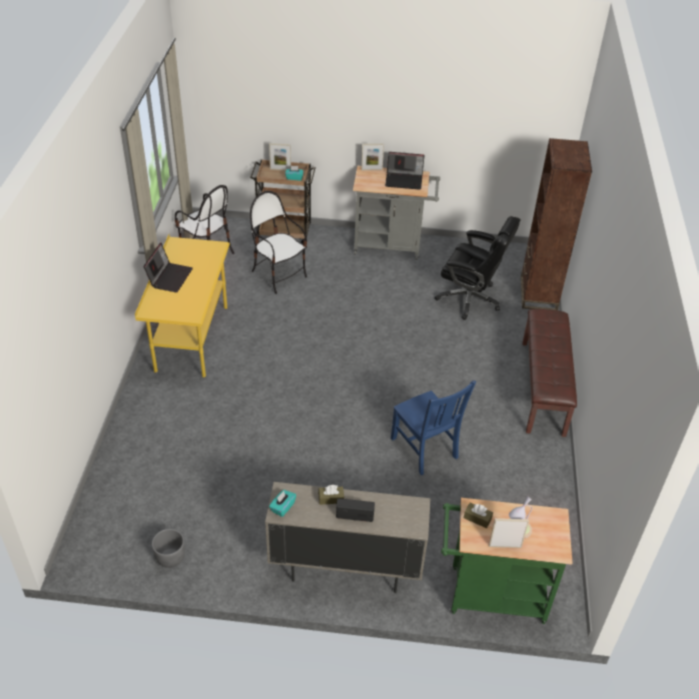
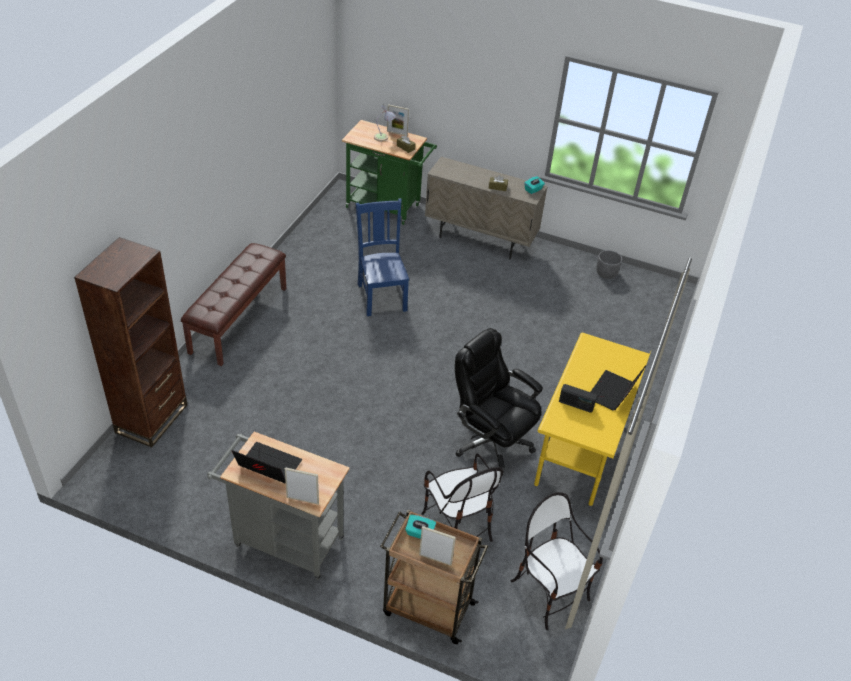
camera: 165 degrees left, 0 degrees up
(355, 515) = (484, 176): radio -> radio (576, 404)
(470, 299) = (237, 430): black office chair -> black office chair (491, 442)

